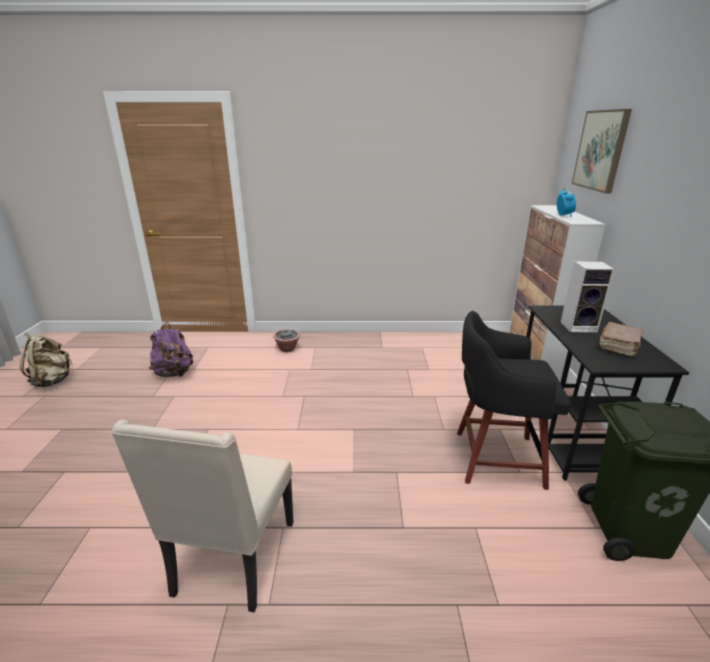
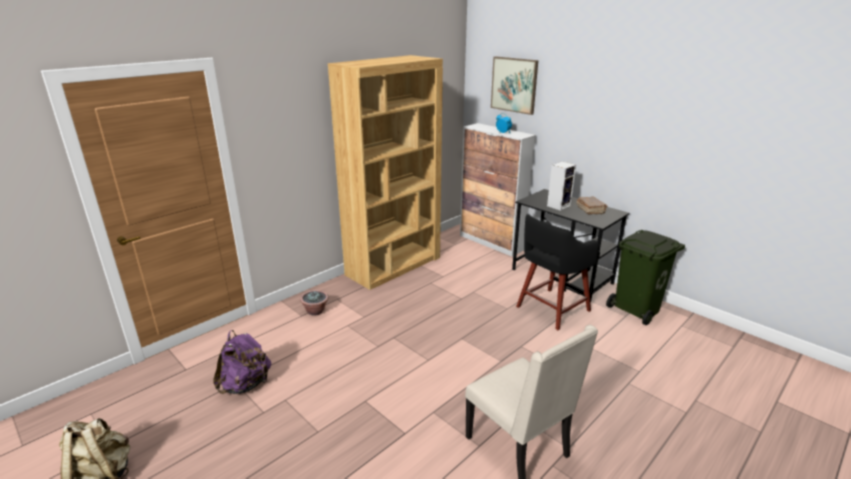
camera: 45 degrees left, 0 degrees up
(399, 342) = (394, 266): none -> brown bookcase

